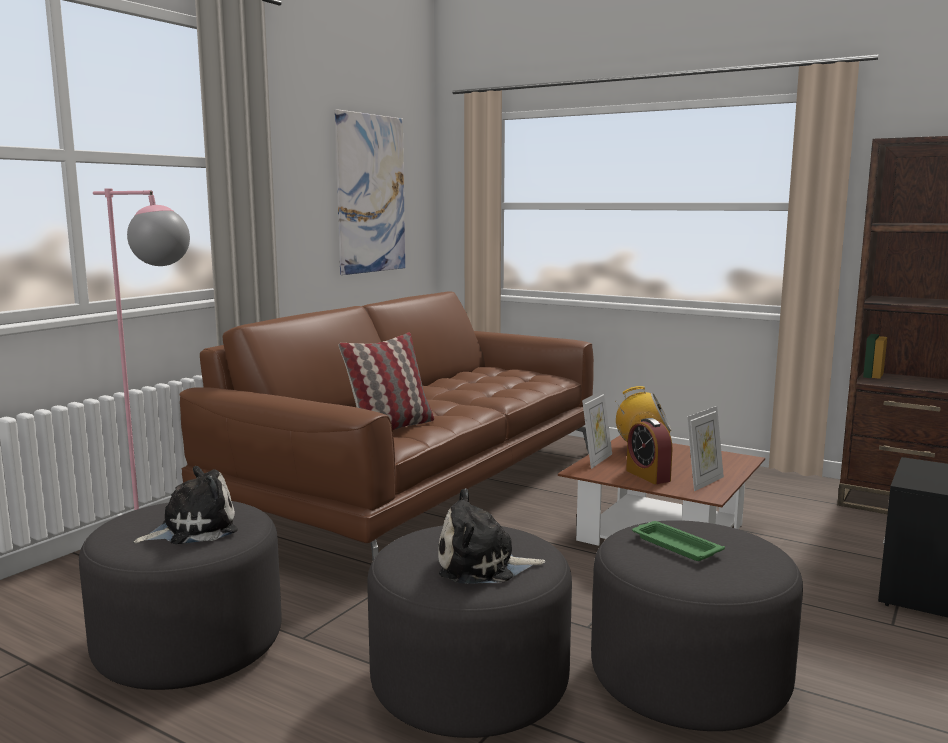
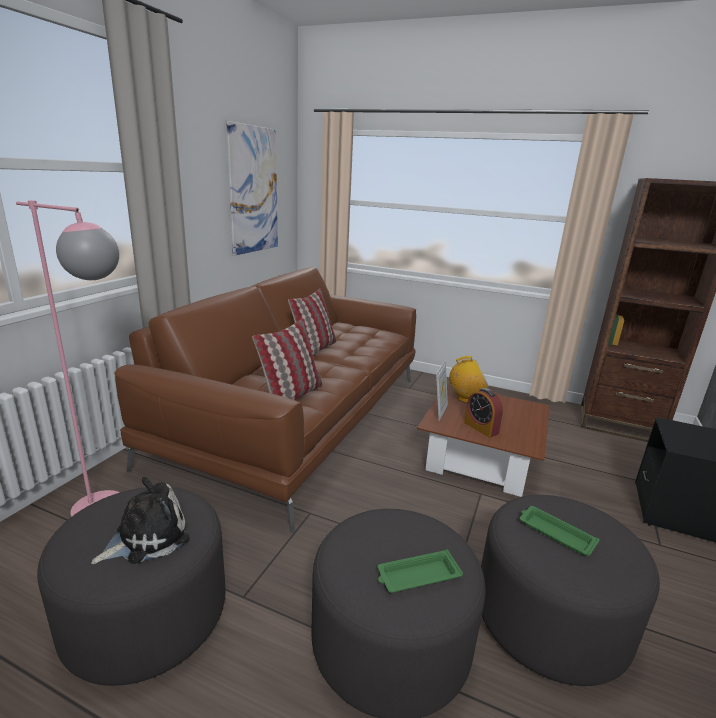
camera: 10 degrees left, 10 degrees up
(439, 390) = (314, 349): none -> pillow
(482, 566) = (417, 576): plush toy -> green tray
(703, 482) = (521, 434): picture frame -> none

